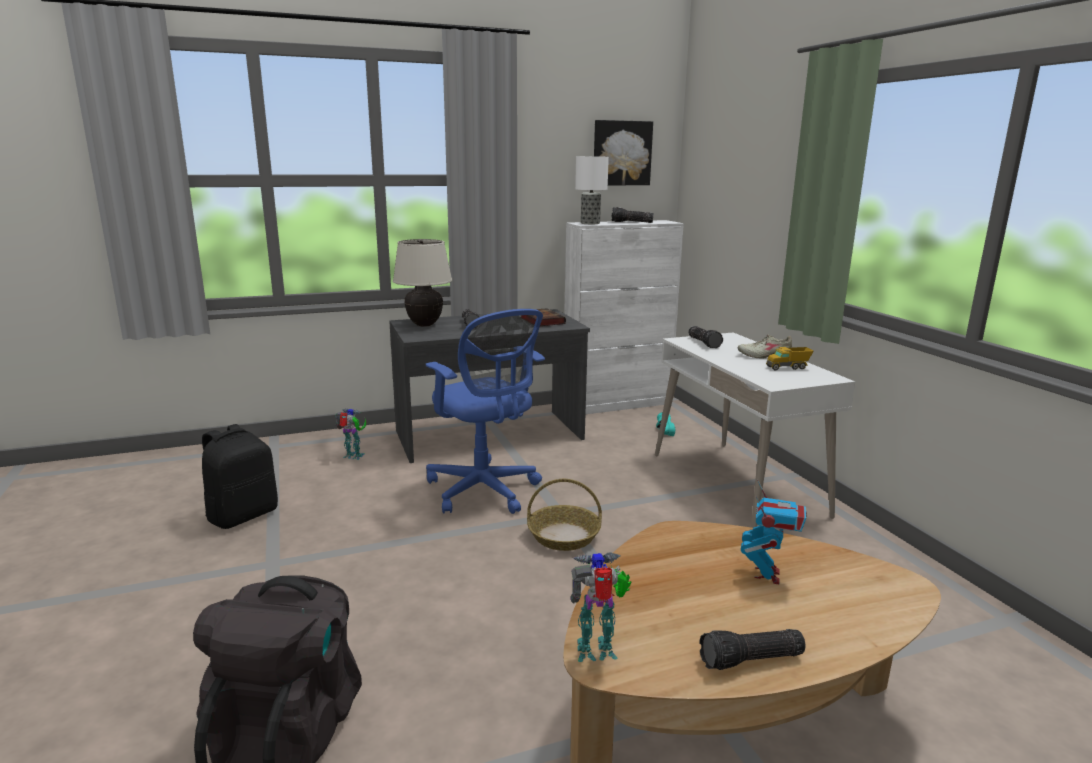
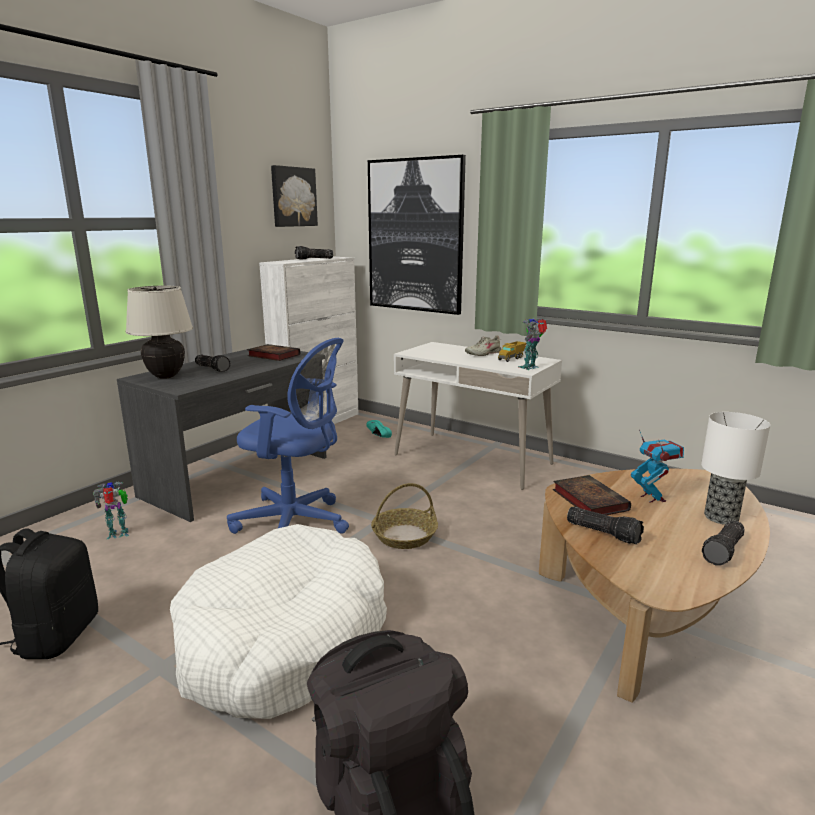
camera: 35 degrees left, 0 degrees up
(365, 580) = (284, 639): none -> white dog bed
(590, 223) = (284, 261): table lamp -> table lamp (721, 517)
(598, 652) = (652, 586): toy robot -> toy robot (530, 367)
(684, 549) = (588, 499): none -> book
(704, 343) = (429, 352): flashlight -> flashlight (604, 532)
(743, 202) = (415, 236): none -> picture

